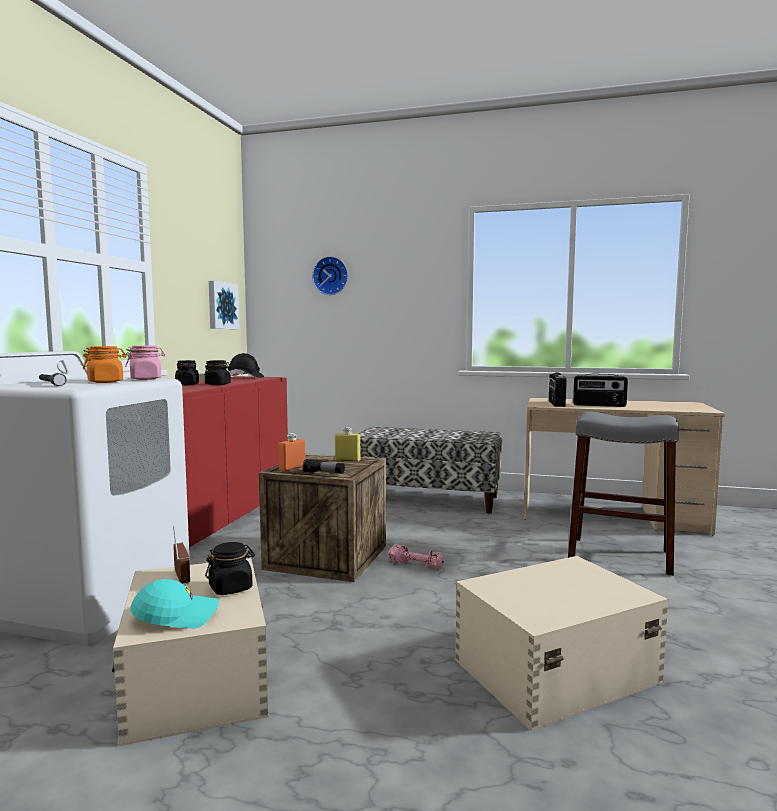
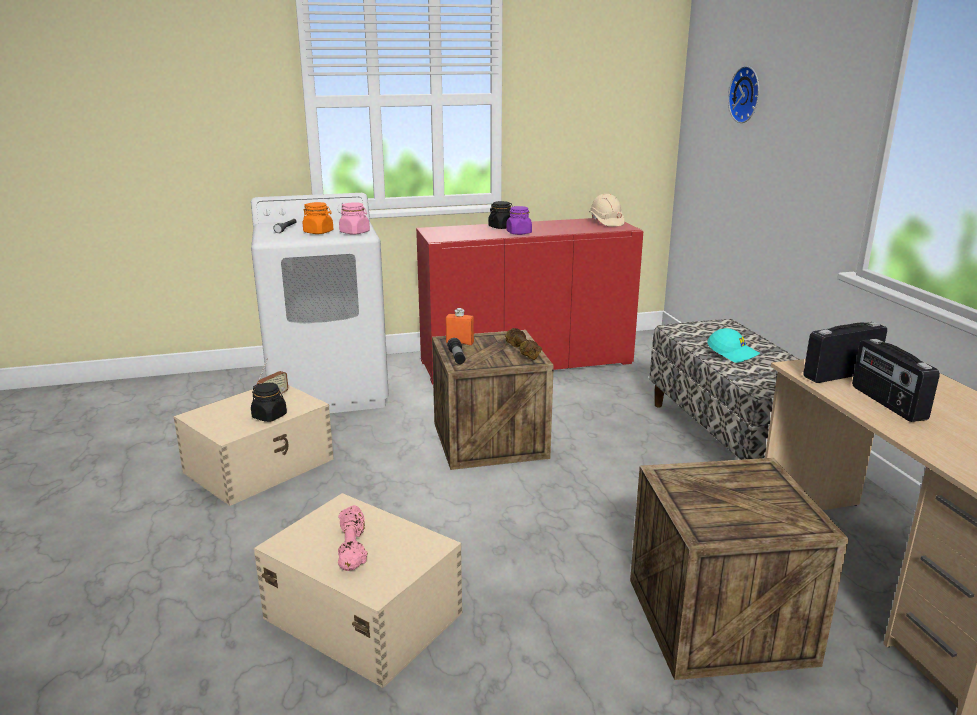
camera: 60 degrees right, 15 degrees up
(176, 616) = (219, 416): turquoise cap -> turquoise cap (733, 353)
(218, 384) = (519, 233): black jar -> purple jar
(222, 306) = (625, 128): picture -> none
(245, 377) = (606, 222): black hard hat -> beige hard hat
(347, 460) = (522, 352): yellow bottle -> brown dumbbell
(416, 565) = (520, 488): pink dumbbell -> pink dumbbell (353, 549)
(619, 555) = (718, 620): grey stool -> crate

